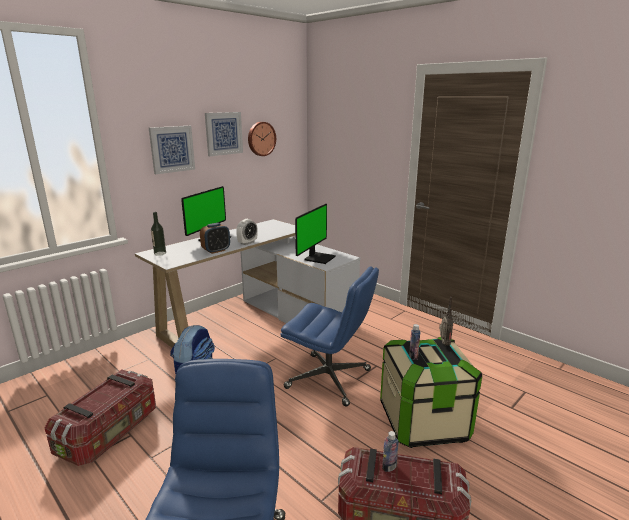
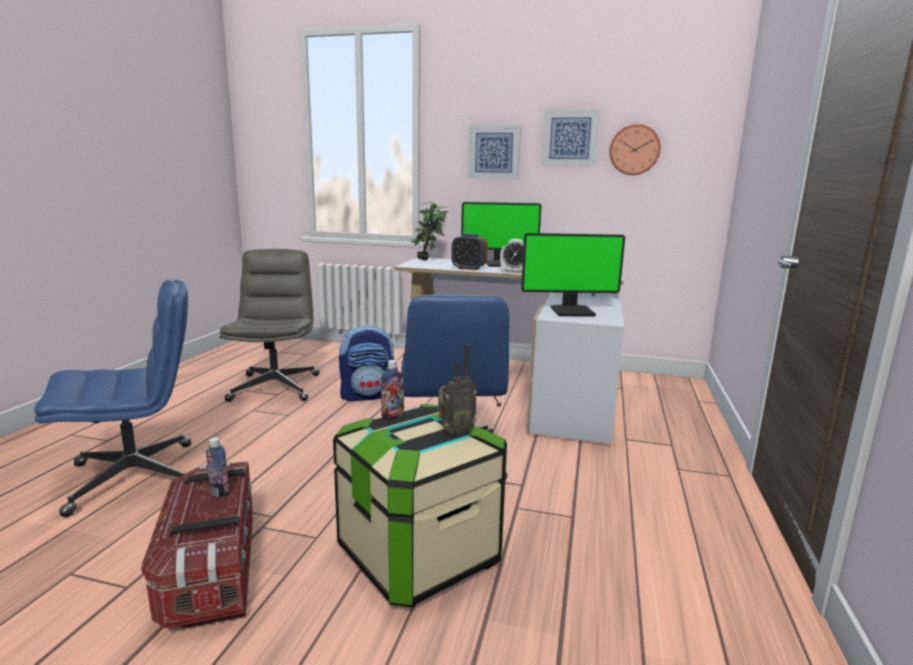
camera: 60 degrees right, 5 degrees down
(110, 432) = (275, 387): storage box -> grey office chair
(160, 253) = (429, 260): bottle -> potted plant

